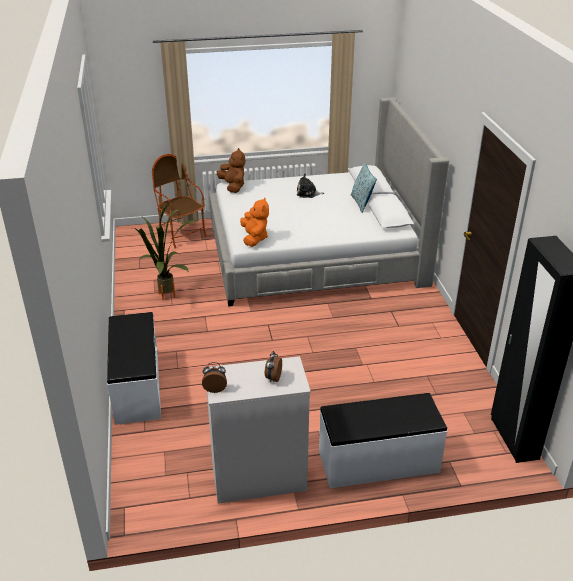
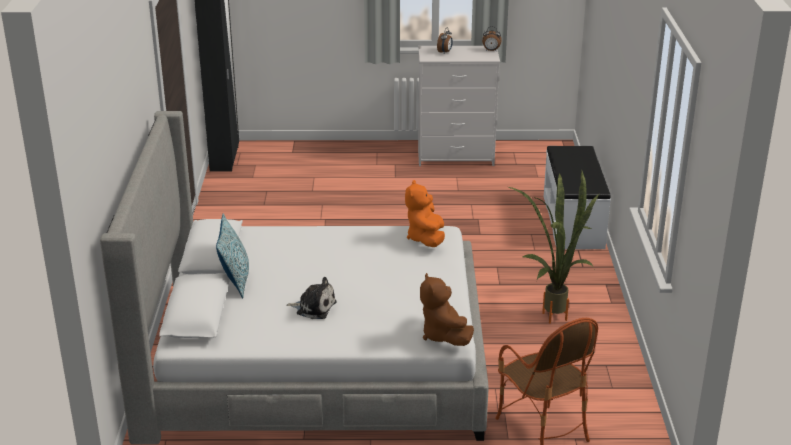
camera: 170 degrees left, 5 degrees down
(378, 462) = (351, 156): white bench -> none

